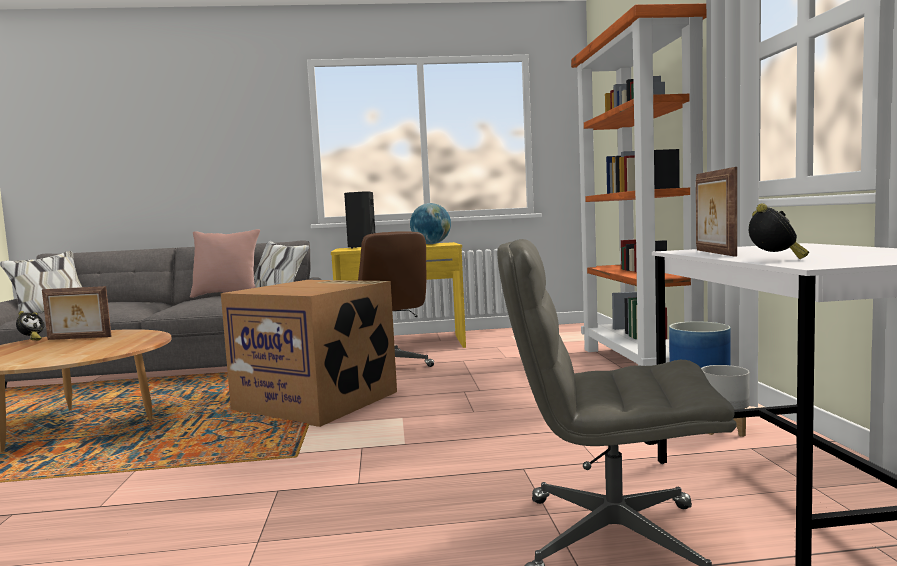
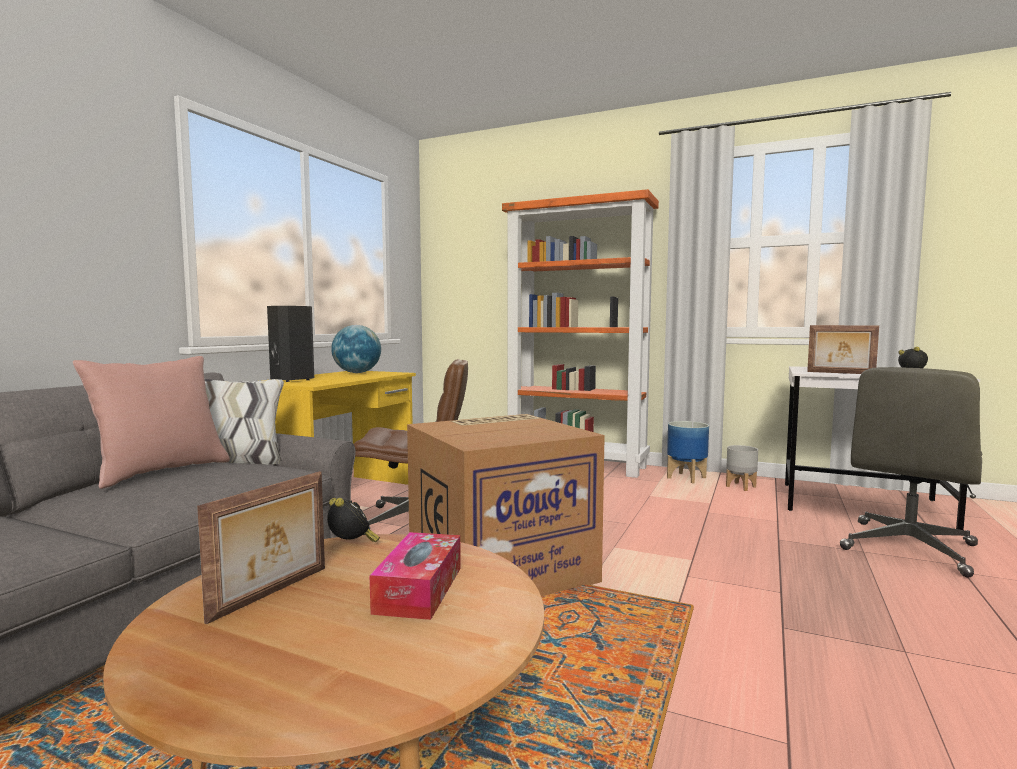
camera: 60 degrees left, 0 degrees up
(31, 339) = (151, 643): alarm clock -> alarm clock (352, 545)
(83, 348) = (419, 589): none -> tissue box

